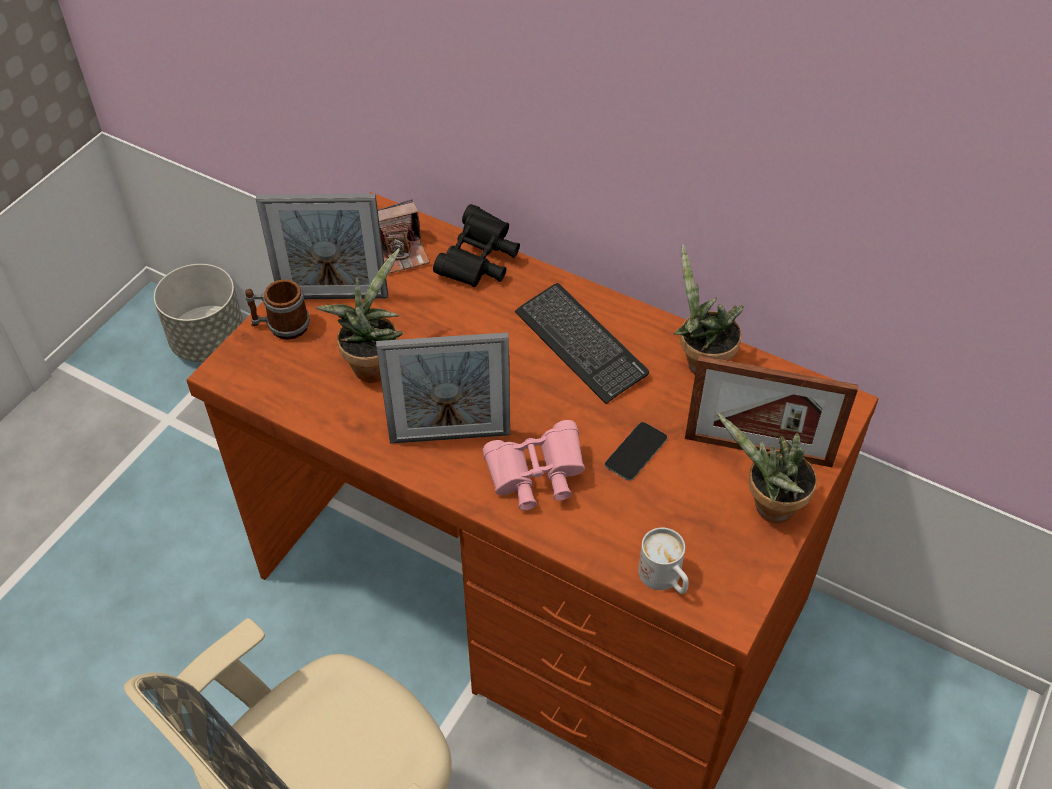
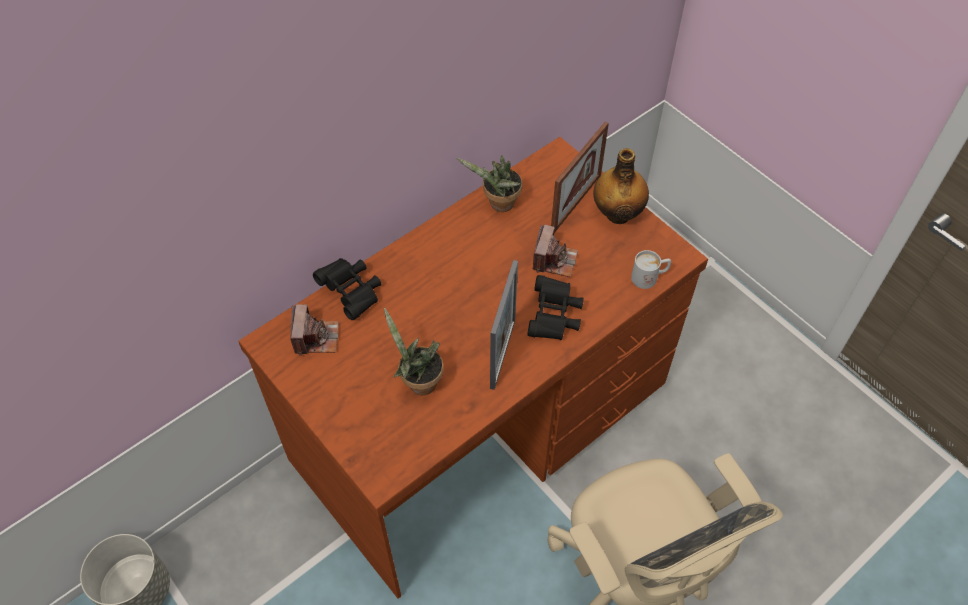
camera: 70 degrees left, 5 degrees up
(281, 326) = (353, 432): mug -> none
(333, 297) = (340, 391): picture frame -> none
(535, 477) = (554, 317): pink binoculars -> black binoculars
(580, 344) = (456, 260): keyboard -> none
(636, 451) = (554, 260): phone -> camera
(768, 508) = (617, 213): potted plant -> bottle

